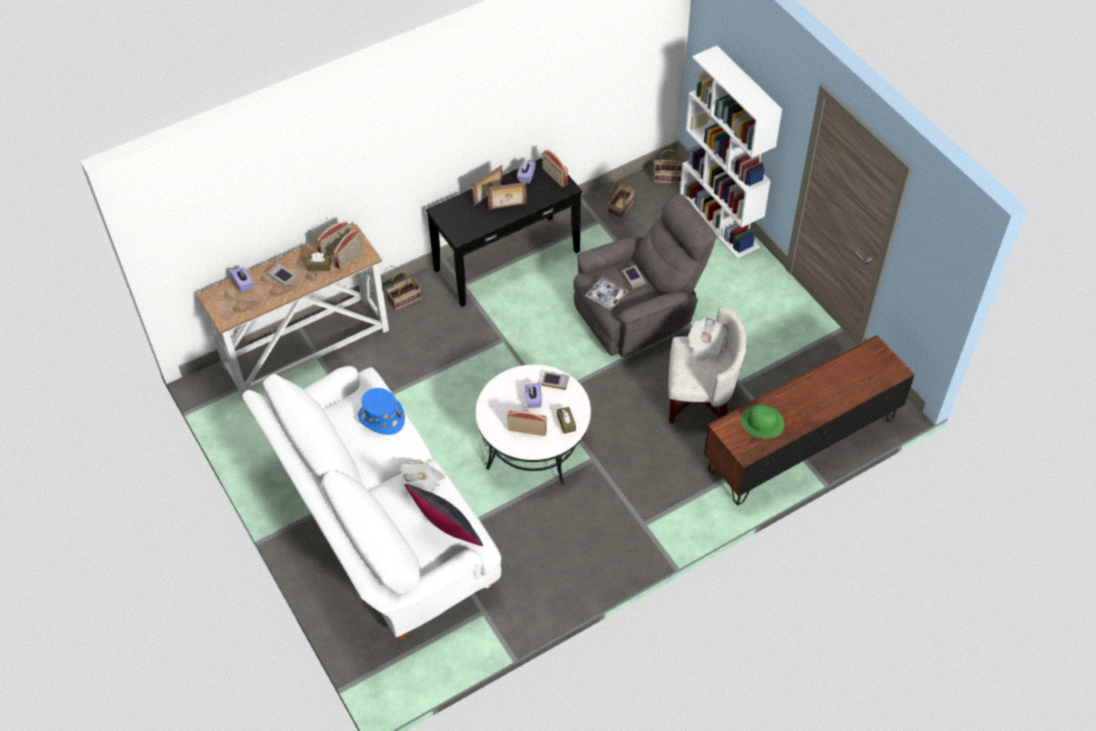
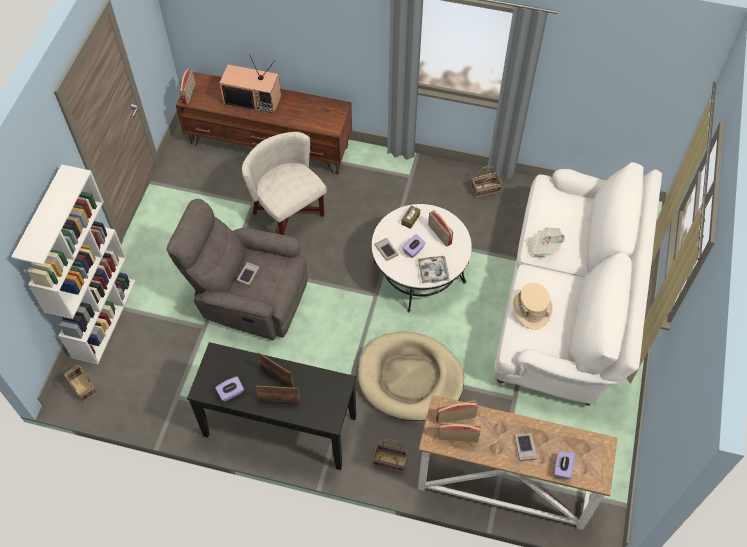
camera: 135 degrees left, 5 degrees up
(319, 266) = (486, 431): brown tissue box -> none
(381, 418) = (531, 310): blue hat -> beige hat
(446, 532) = (559, 205): black pillow -> none
(450, 361) = (410, 378): none -> beige dog bed
(554, 177) = (212, 372): radio -> radio (189, 93)
(606, 296) = (282, 277): tray -> tray (433, 271)
(620, 208) = (148, 394): basket -> basket (485, 190)
(705, 346) = (271, 189): newspaper -> none
(762, 422) = (307, 114): green hat -> none
(826, 395) = (253, 99): none -> television

